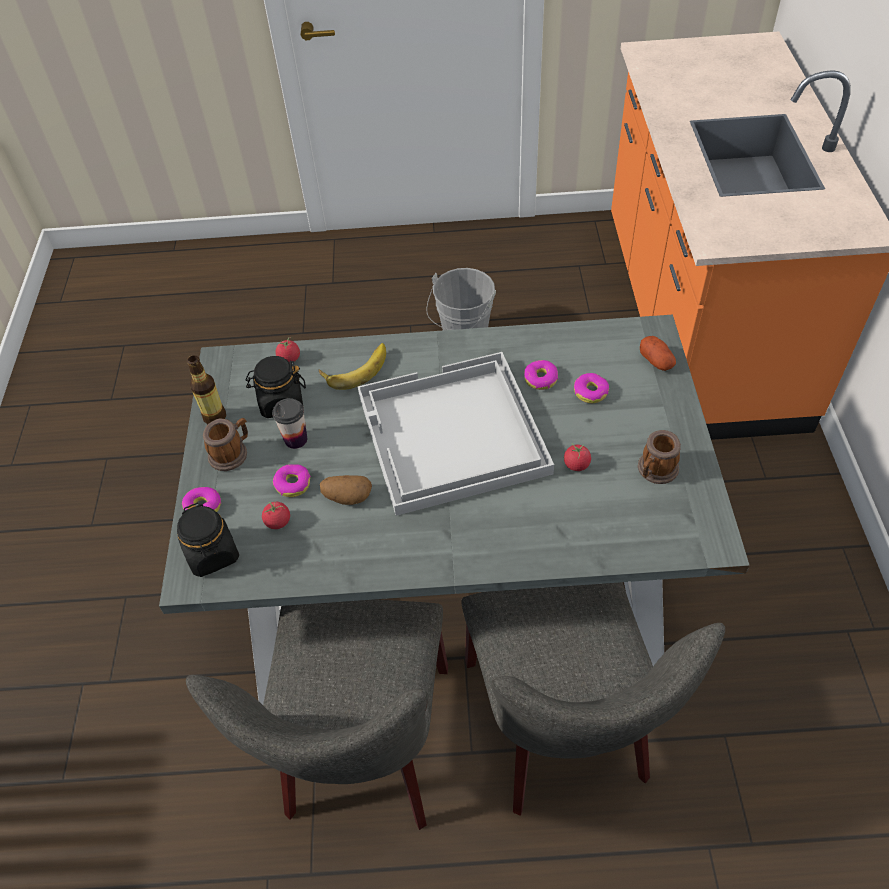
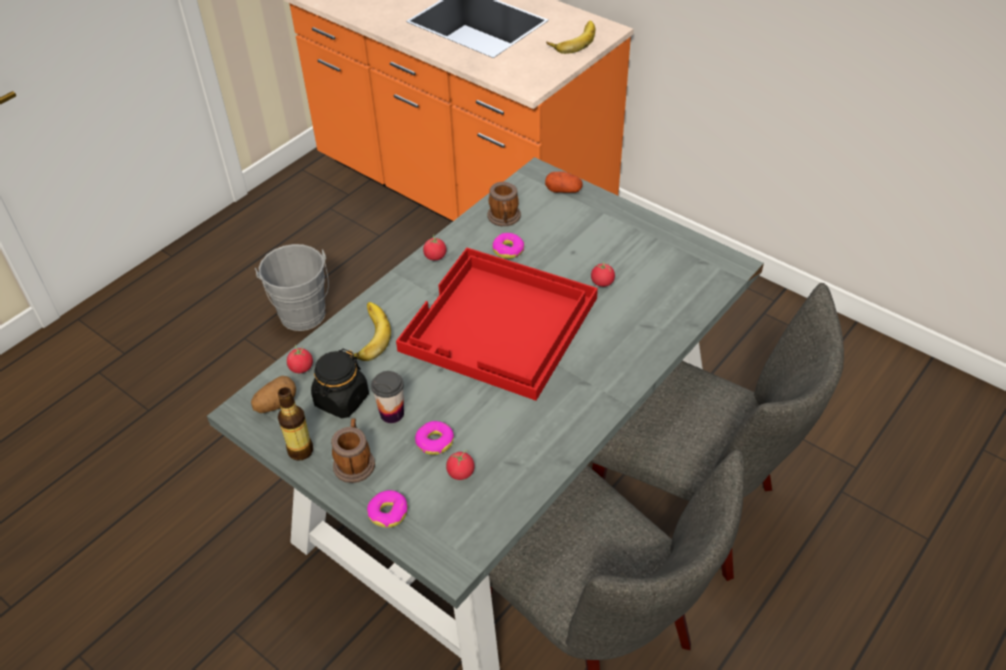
camera: 50 degrees left, 5 degrees down
(212, 554) = (444, 533): black jar -> none
(347, 497) = (486, 417): potato -> potato (276, 404)
(451, 435) = (500, 325): white tray -> red tray
(480, 343) = (435, 256): none -> tomato
(590, 392) = (550, 235): donut -> none
(655, 471) = (650, 252): mug -> mug (504, 219)
(820, 221) = (572, 40): none -> banana

